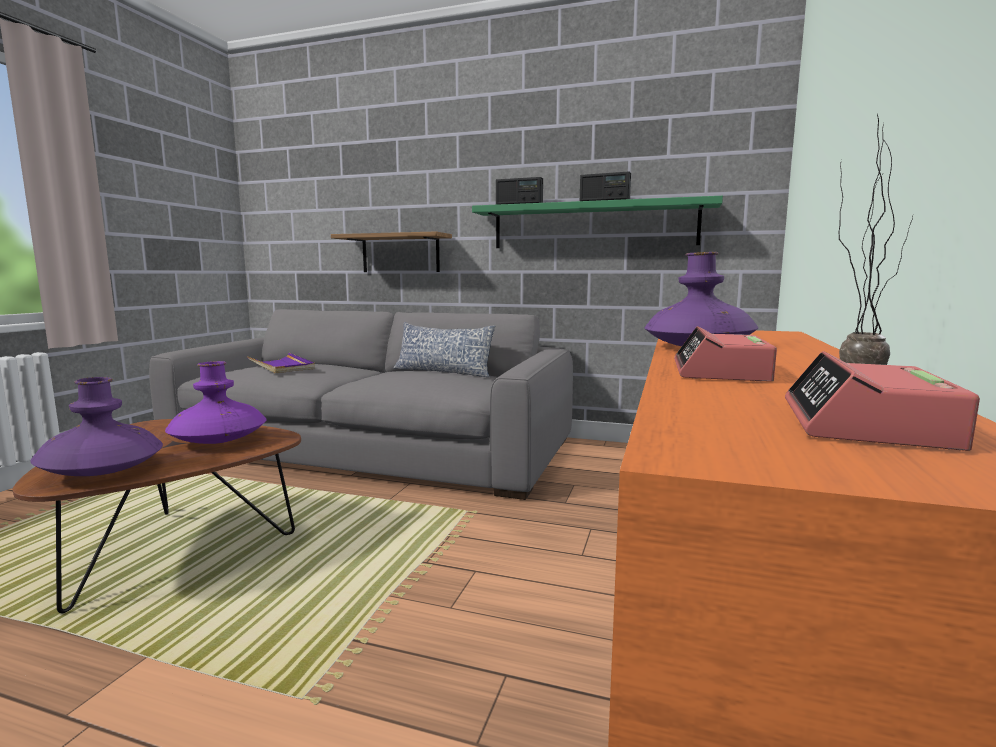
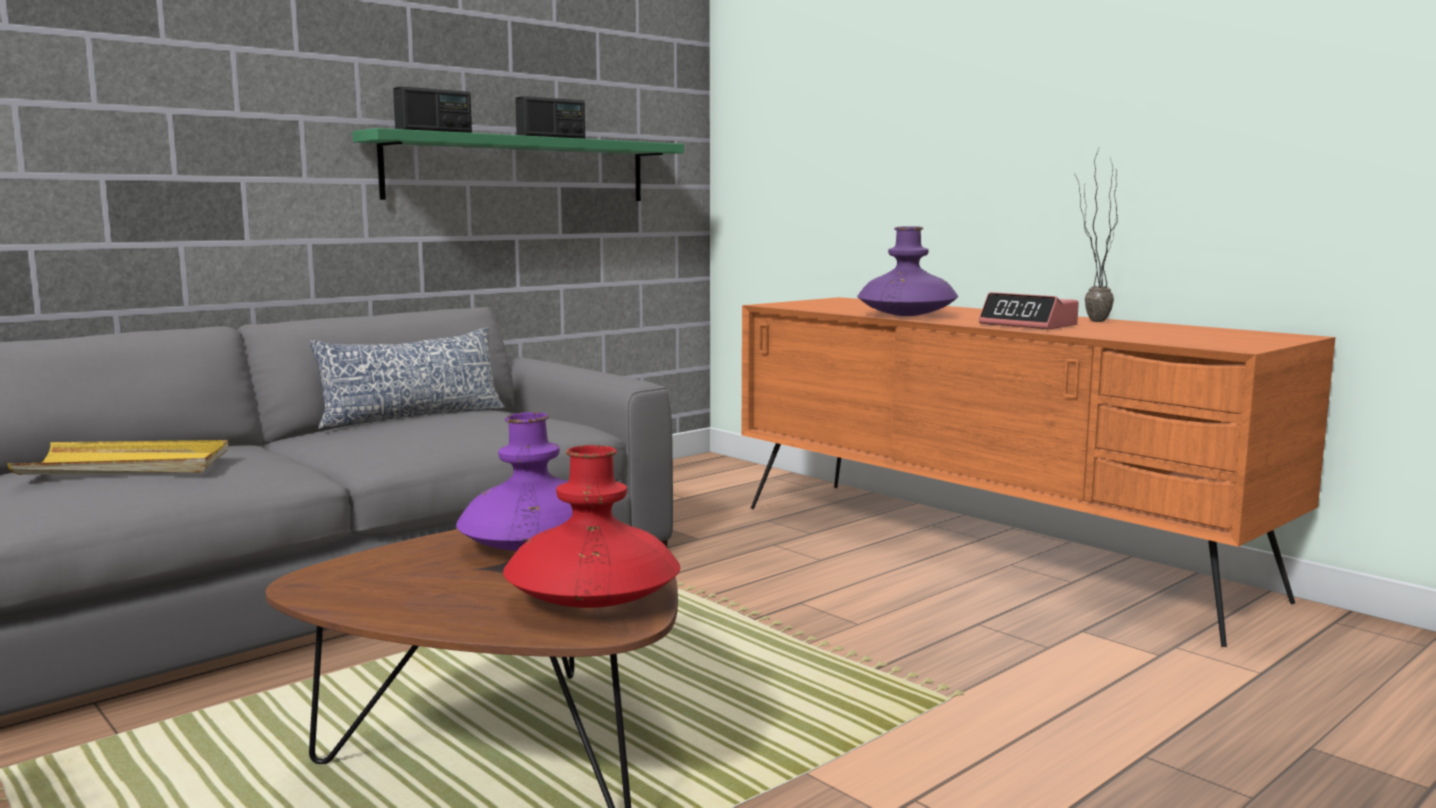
camera: 60 degrees left, 0 degrees up
(103, 471) = (593, 600): purple vase -> red vase
(281, 366) = (127, 466): purple tray -> yellow tray
(400, 253) = (183, 207): shelf -> none
(864, 425) = (1191, 332): alarm clock -> none

